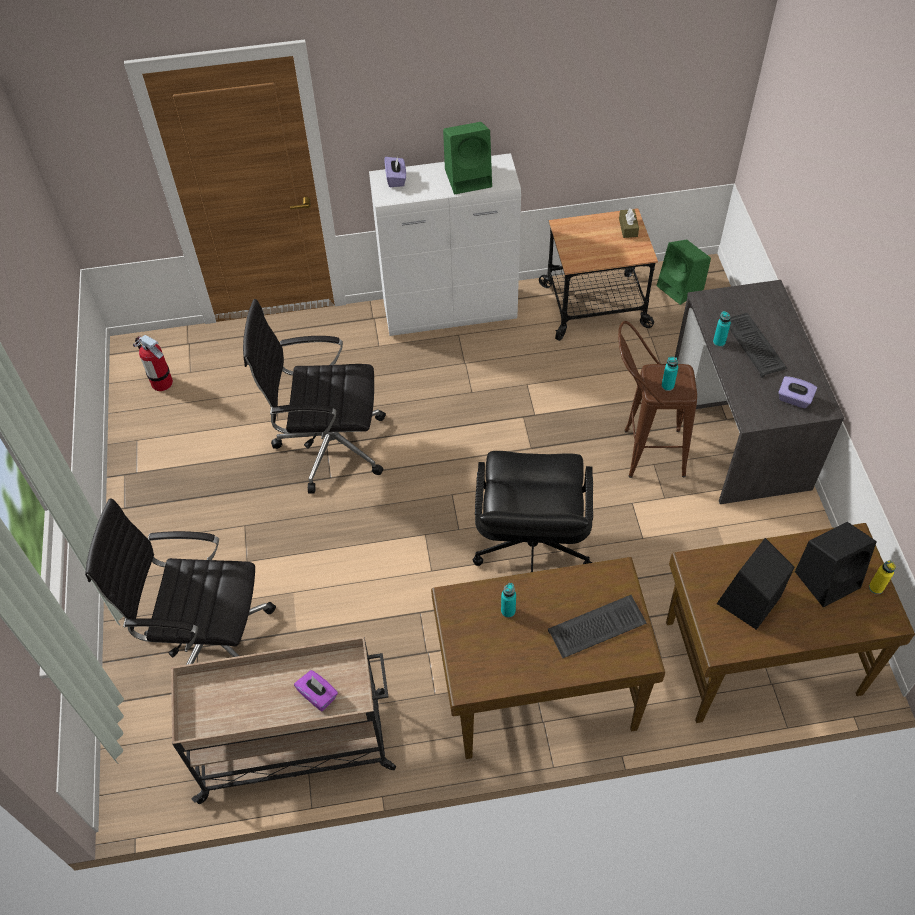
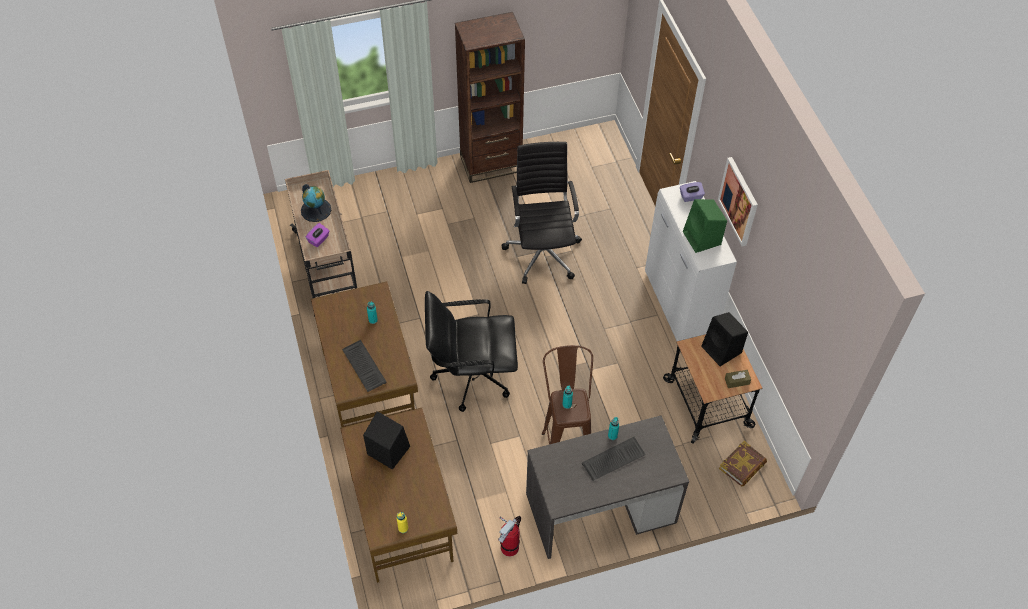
camera: 80 degrees right, 0 degrees up
(142, 493) = (491, 164): none -> brown bookcase
(161, 382) = (580, 154): fire extinguisher -> fire extinguisher (509, 547)
(208, 640) = (392, 215): black office chair -> none
(249, 698) = (316, 210): none -> globe
(470, 92) = (739, 201): none -> picture
(681, 288) = (742, 466): green speaker -> book
(794, 399) = (563, 485): purple tissue box -> none
(828, 578) = (408, 499): black speaker -> black speaker (722, 350)

